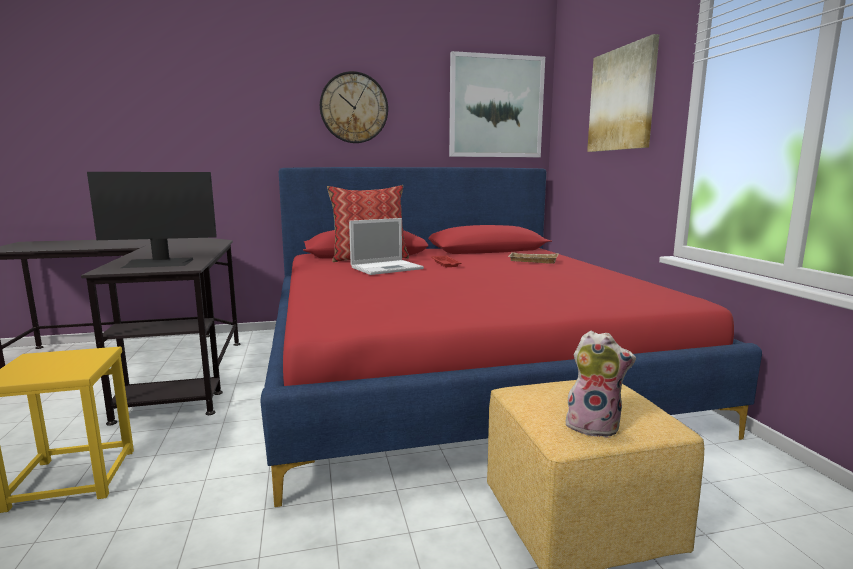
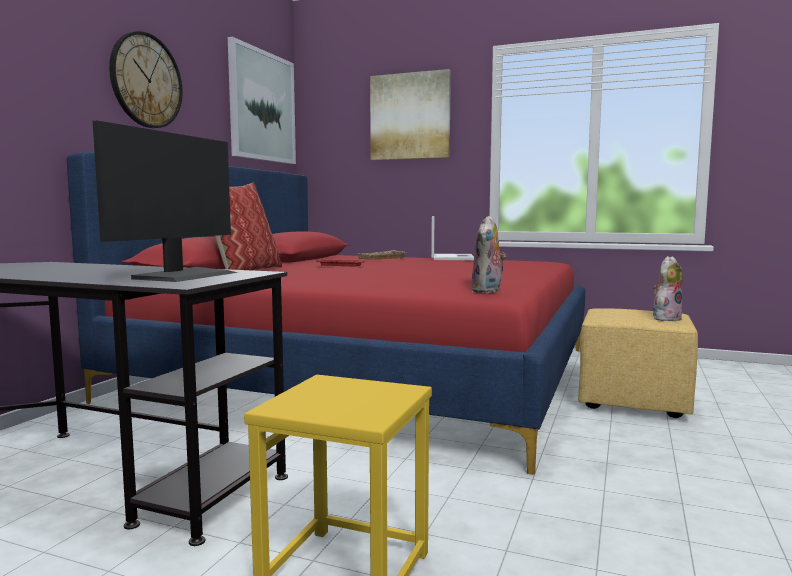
camera: 55 degrees left, 5 degrees down
(330, 318) = (488, 291): none -> plush toy
(387, 268) = (319, 271): laptop -> laptop (451, 258)

